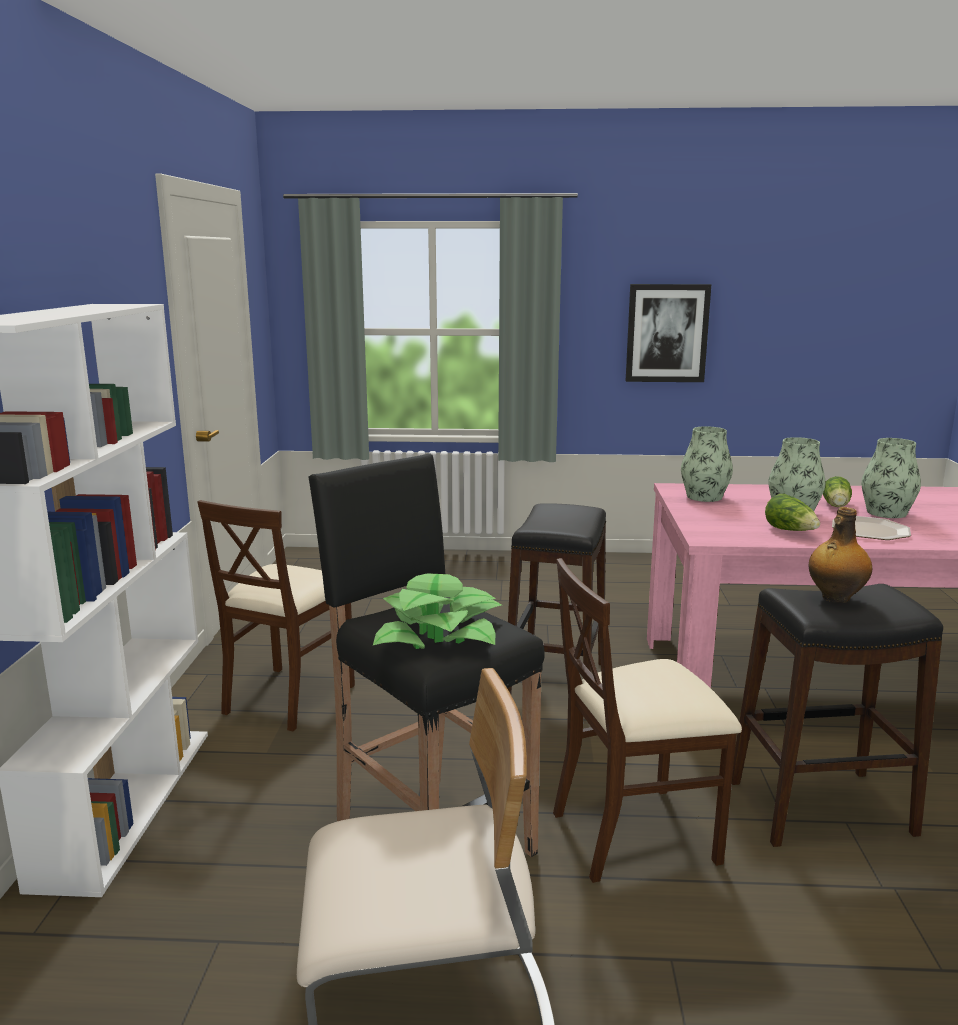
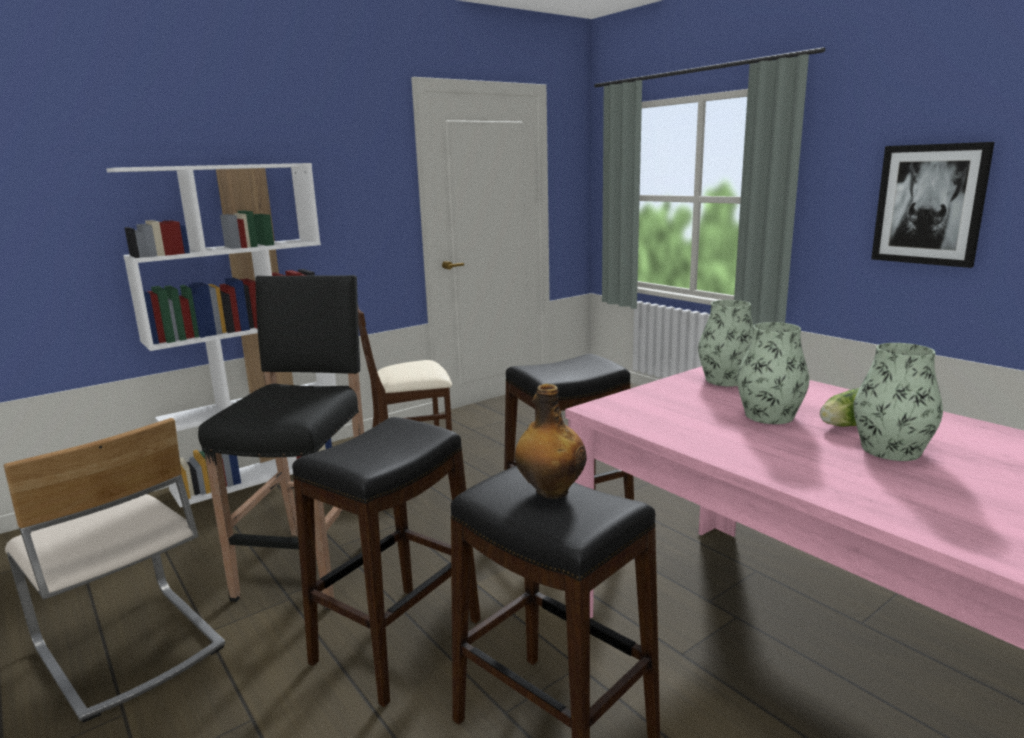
camera: 50 degrees right, 0 degrees up
(439, 634) = (270, 404): potted plant -> none
(635, 833) = (398, 640): beige chair -> black stool
(791, 531) = (698, 428): lettuce -> none
(871, 530) = (793, 456): plate -> none

